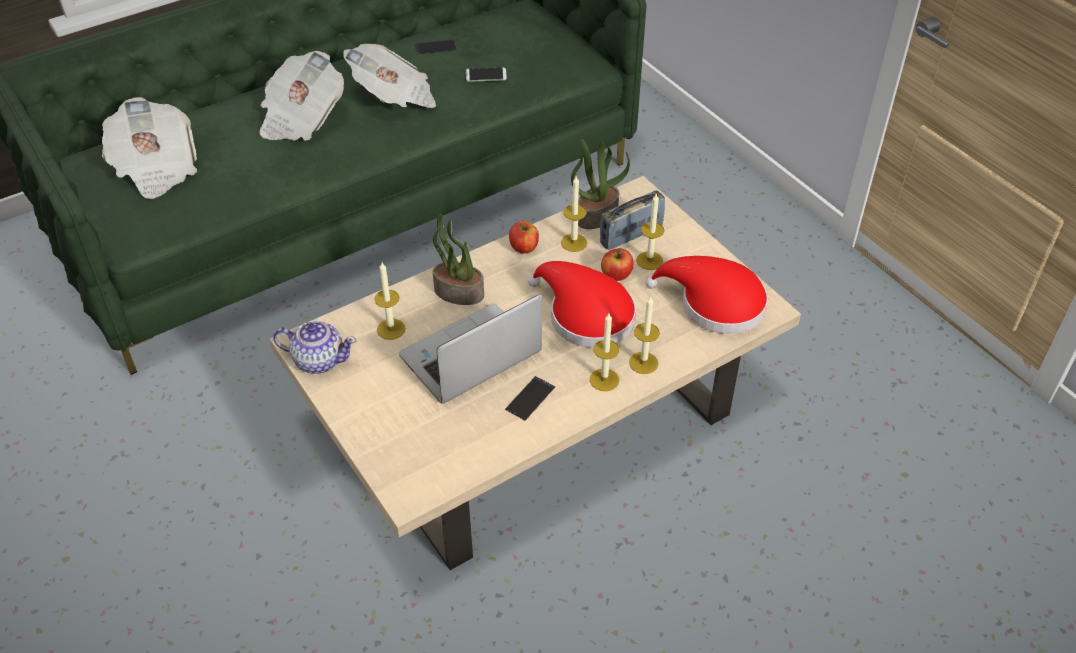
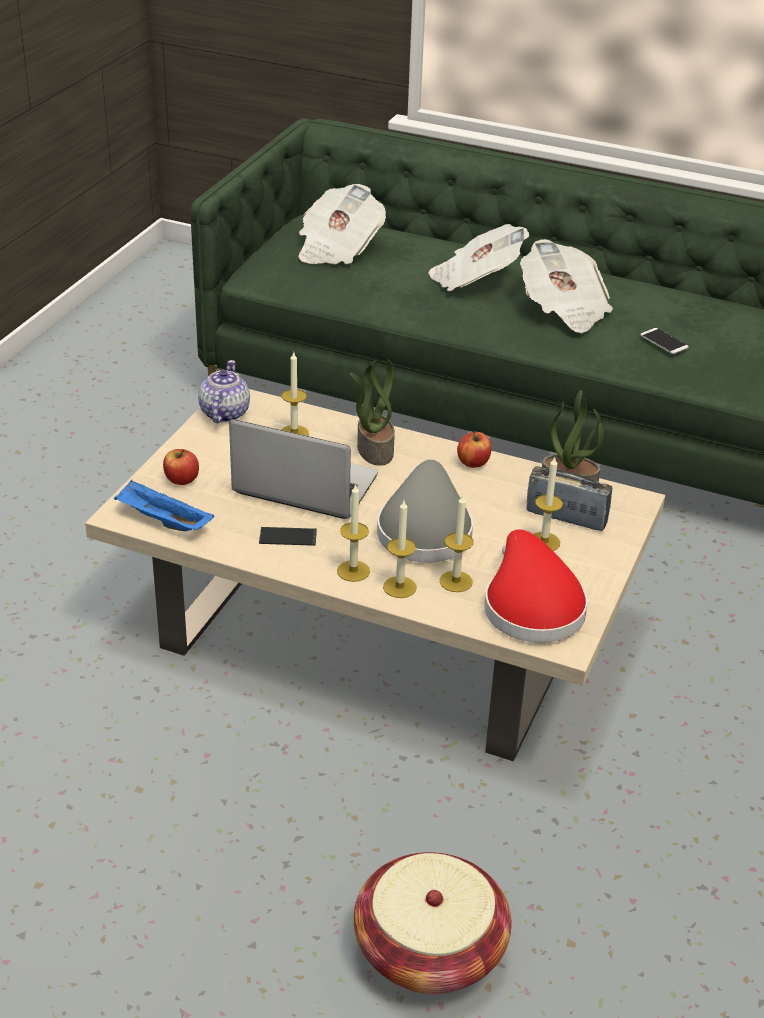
camera: 55 degrees right, 10 degrees down
(318, 360) = (224, 413): teapot -> teapot turned 150 degrees counterclockwise
(436, 47) = (662, 301): phone -> none
(442, 470) = (162, 521): none -> blue tray
(574, 243) = (514, 488): candle -> candle (456, 581)
(585, 315) = (424, 530): red hat -> grey hat
(616, 275) = (500, 529): apple -> apple (181, 479)
(872, 553) = (429, 950): none -> basket

